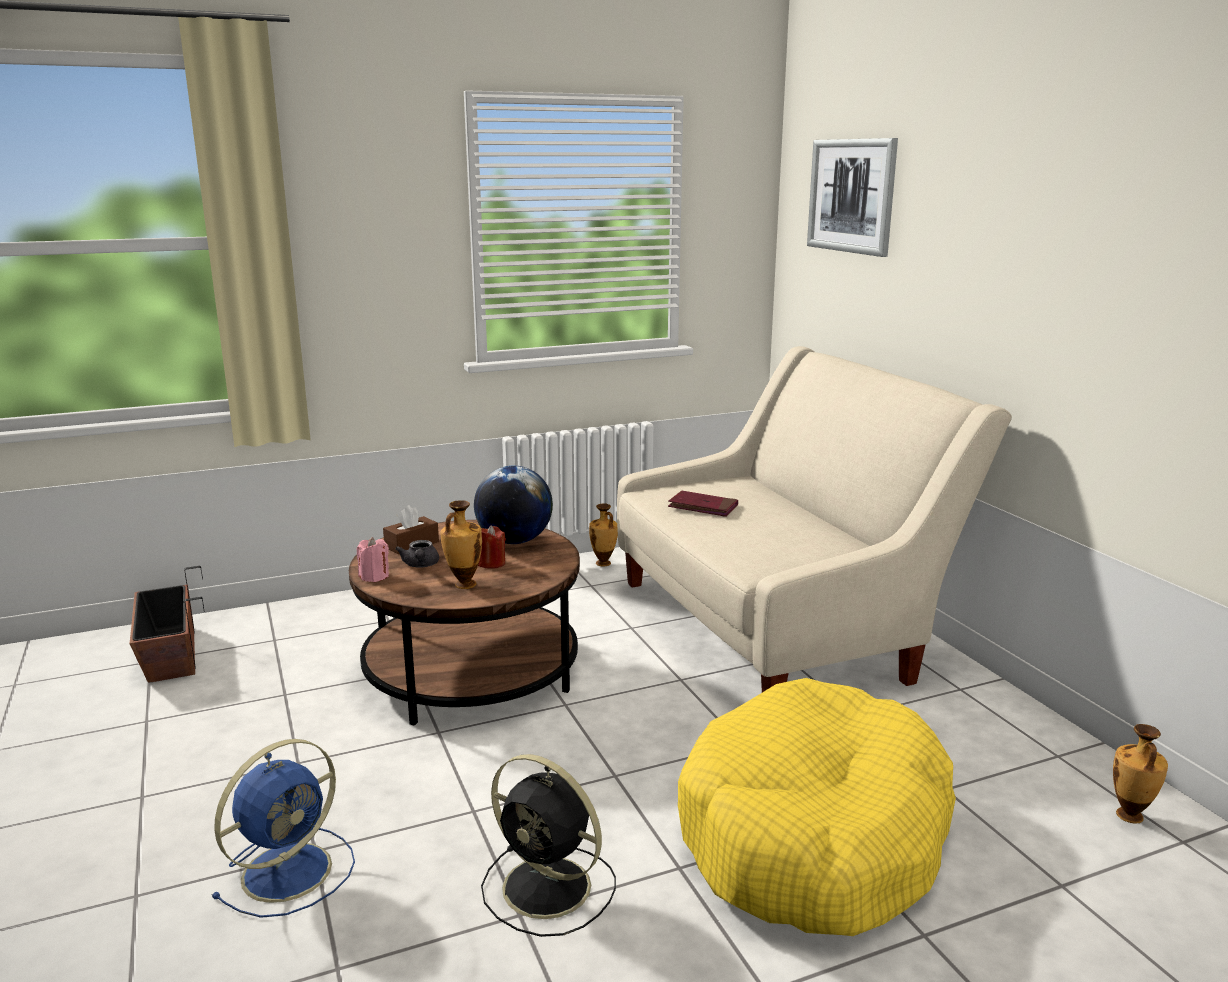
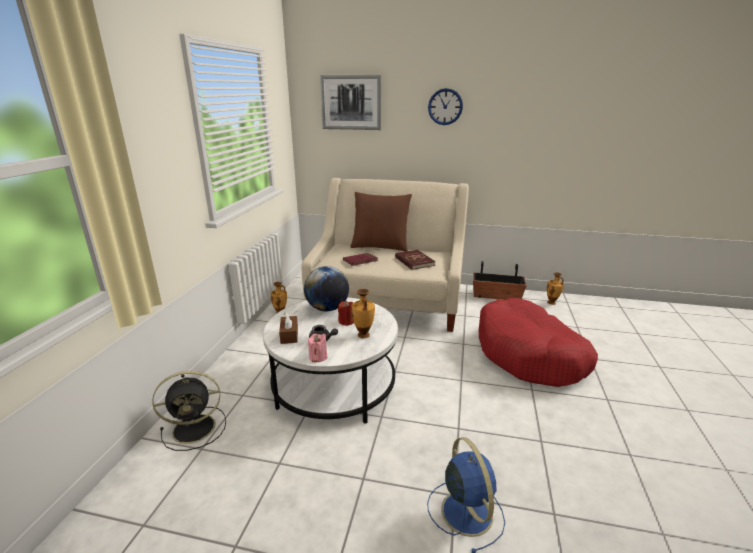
camera: 55 degrees left, 5 degrees up
(169, 654) = (147, 510): planter -> planter (496, 296)
(472, 670) = (334, 386): brown coffee table -> white coffee table
(550, 889) = (528, 426): black fan -> black fan (196, 428)
(777, 541) = (414, 261): none -> red book
(794, 502) = (380, 246): none -> brown pillow
(813, 835) = (529, 354): yellow dog bed -> red dog bed
(995, 213) = (445, 106): none -> wall clock

